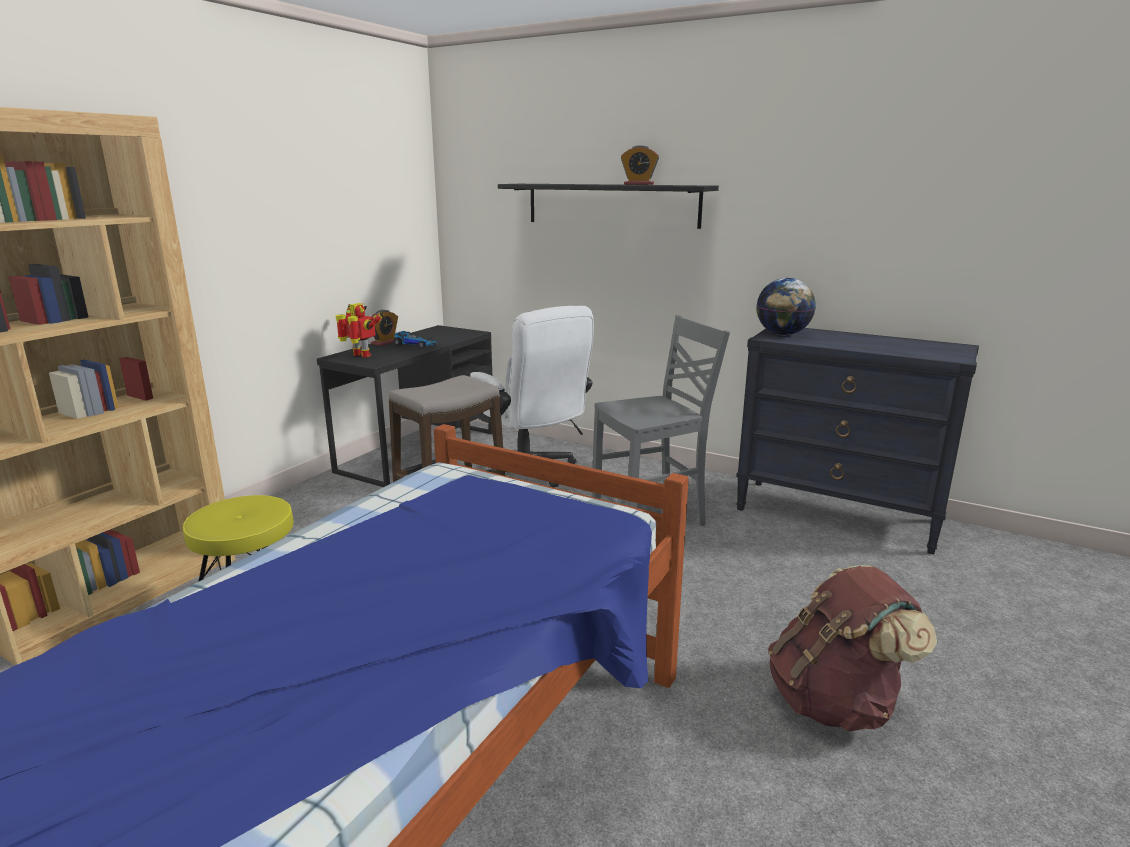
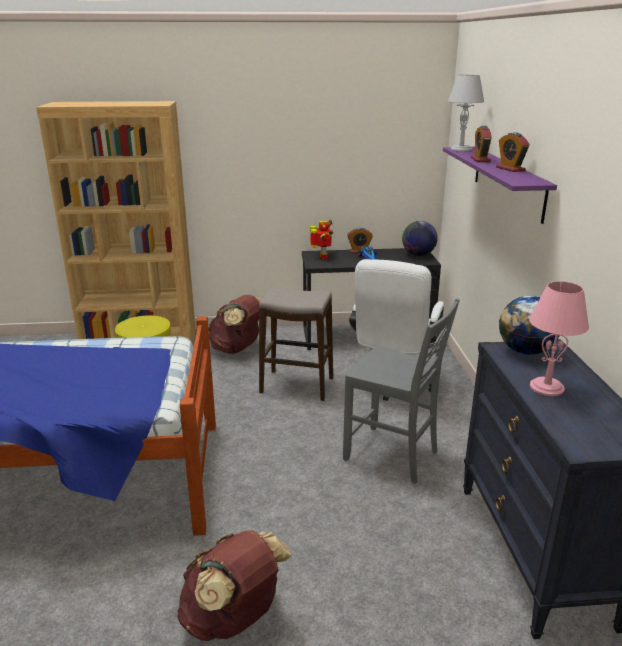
camera: 55 degrees right, 5 degrees up
(298, 526) = (237, 349): none -> brown backpack
(450, 331) = (418, 255): none -> globe
(523, 183) = (461, 149): none -> grey table lamp
(583, 184) = (480, 160): none -> alarm clock
(611, 205) = (507, 181): black shelf -> purple shelf
(852, 344) = (547, 387): none -> pink table lamp

